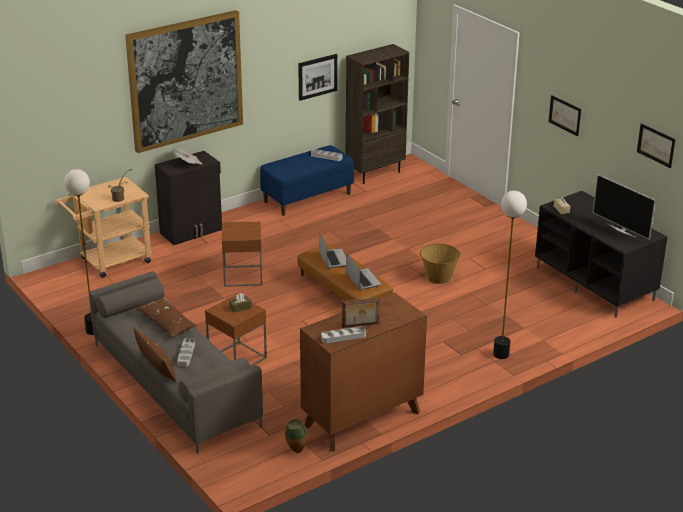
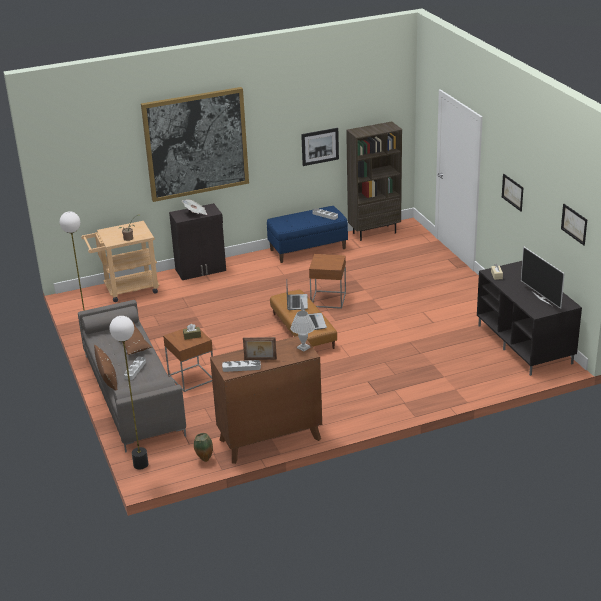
camera: 15 degrees right, 0 degrees up
(243, 276) = (226, 310): brown side table -> brown side table (328, 299)
(403, 307) = (303, 348): none -> white table lamp
(438, 278) = (388, 326): basket -> none
(500, 354) = (412, 397): floor lamp -> floor lamp (140, 464)

